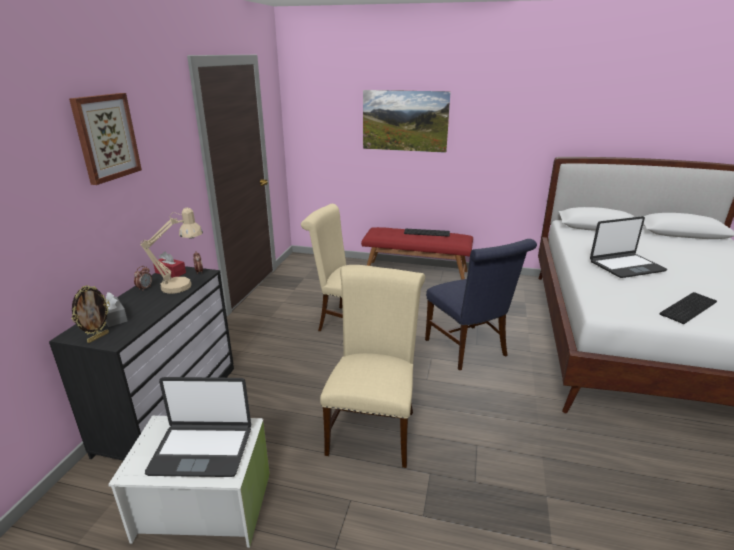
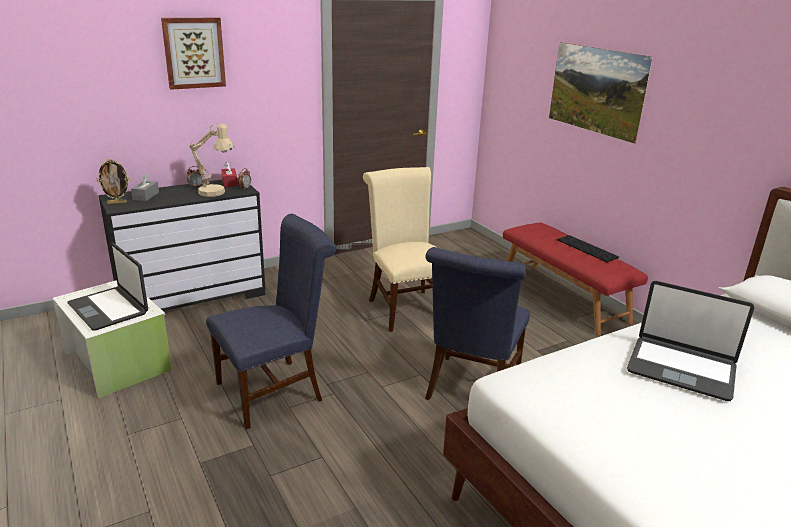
camera: 45 degrees right, 0 degrees up
(373, 428) = (276, 389): beige chair -> blue chair
(687, 307) = (634, 442): keyboard -> none

